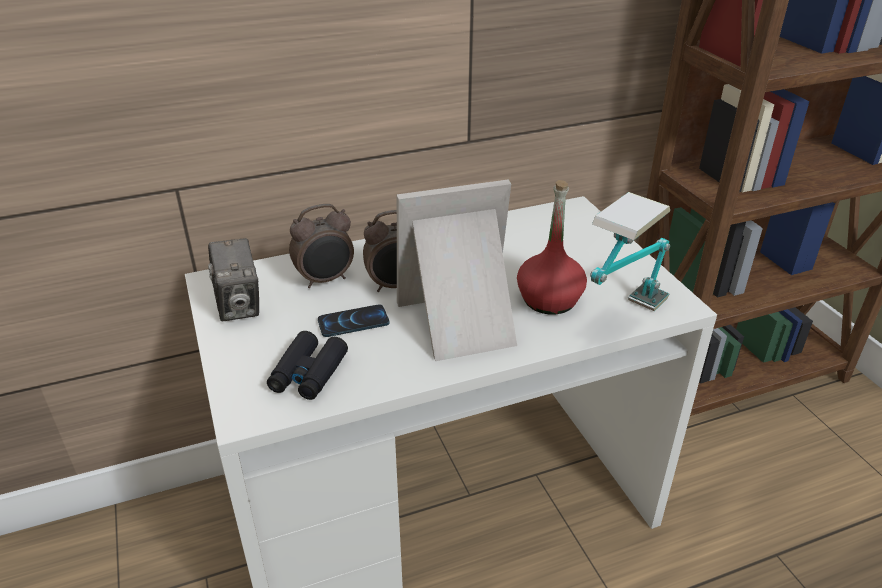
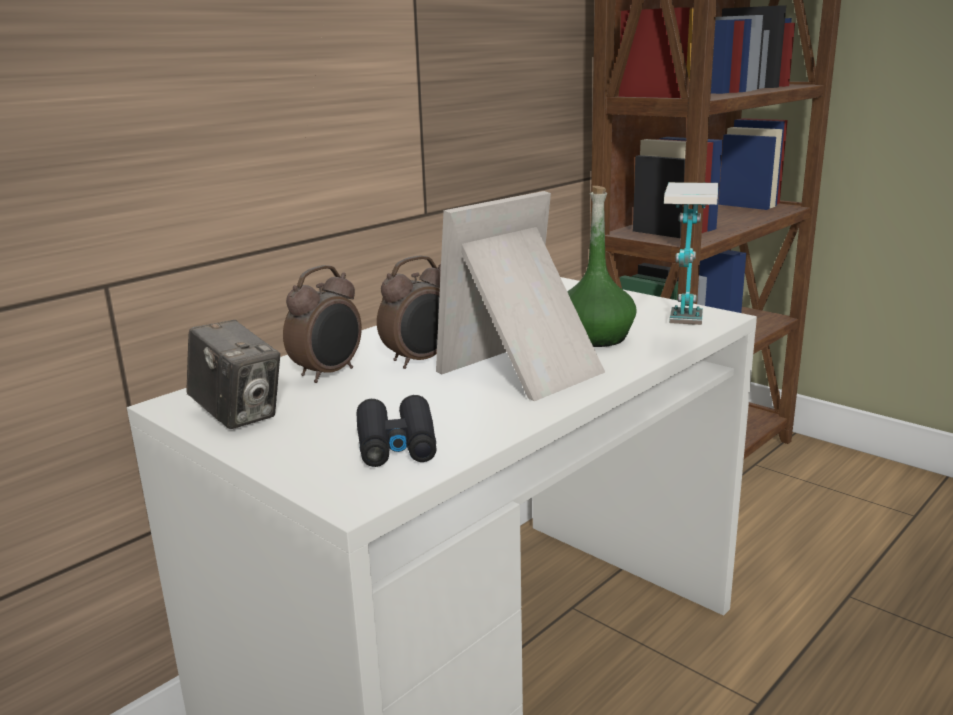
camera: 25 degrees left, 15 degrees down
(353, 322) = (402, 395): phone -> none
(549, 300) = (595, 337): red bottle -> green bottle

